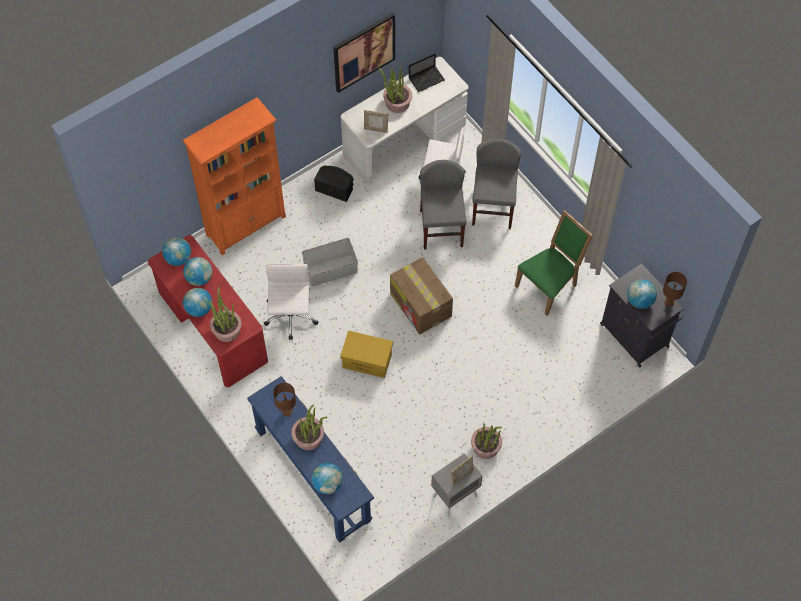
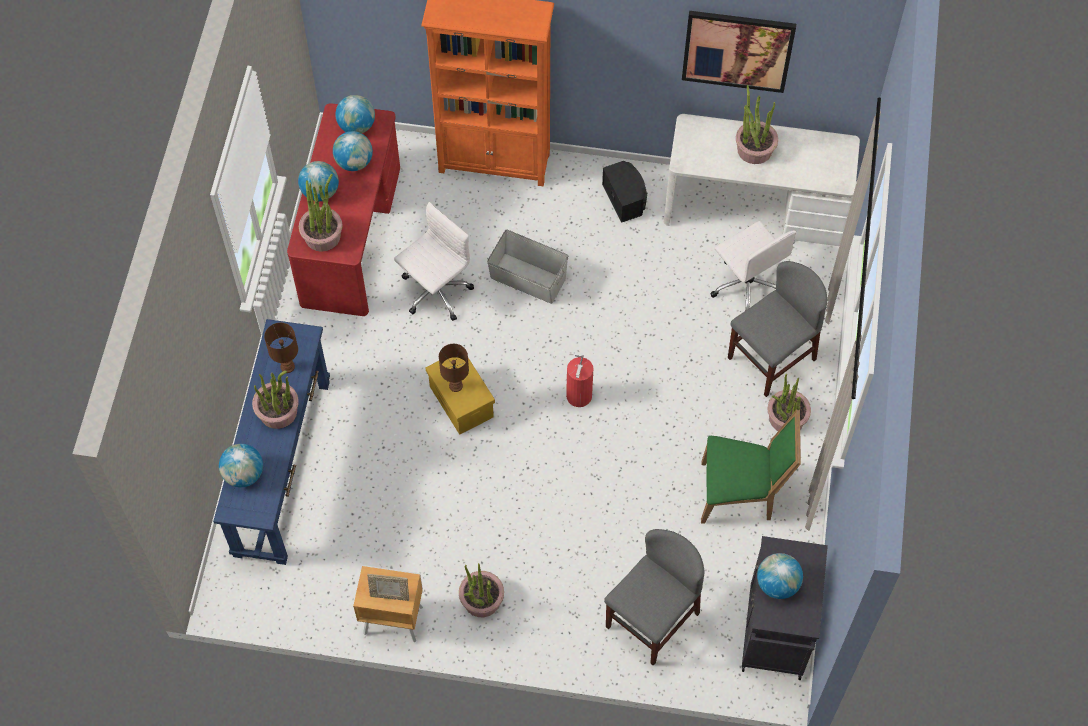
camera: 45 degrees right, 0 degrees up
(376, 129) = (700, 158): picture frame -> none
(421, 305) = (579, 394): cardboard box -> fire extinguisher
(427, 79) = (816, 149): laptop -> none
(441, 228) = (690, 333): grey chair -> grey chair (652, 620)
(453, 497) = (392, 619): grey nightstand -> brown nightstand
(531, 230) = (786, 418): none -> potted plant
(669, 302) = (810, 616): brown table lamp -> brown table lamp (456, 385)

